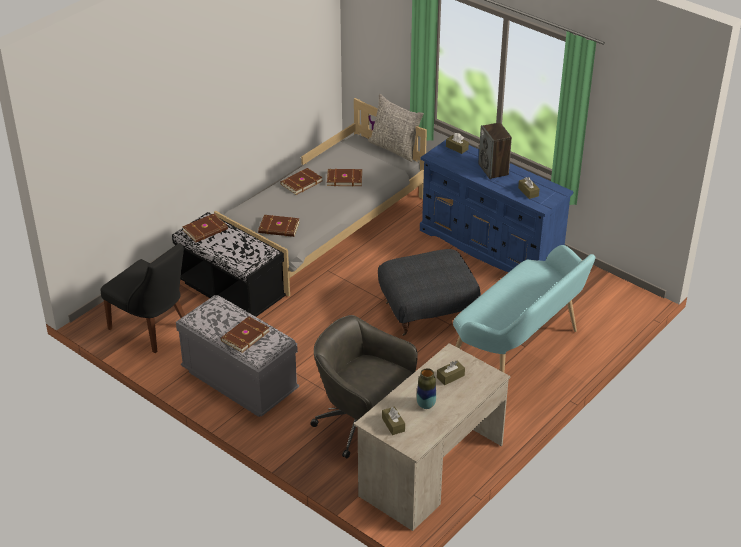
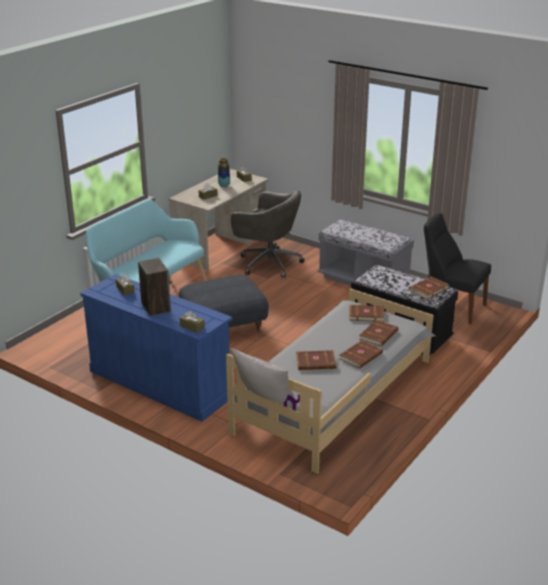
camera: 175 degrees right, 10 degrees down
(244, 336) = (357, 229): brown book -> brown book (379, 335)

